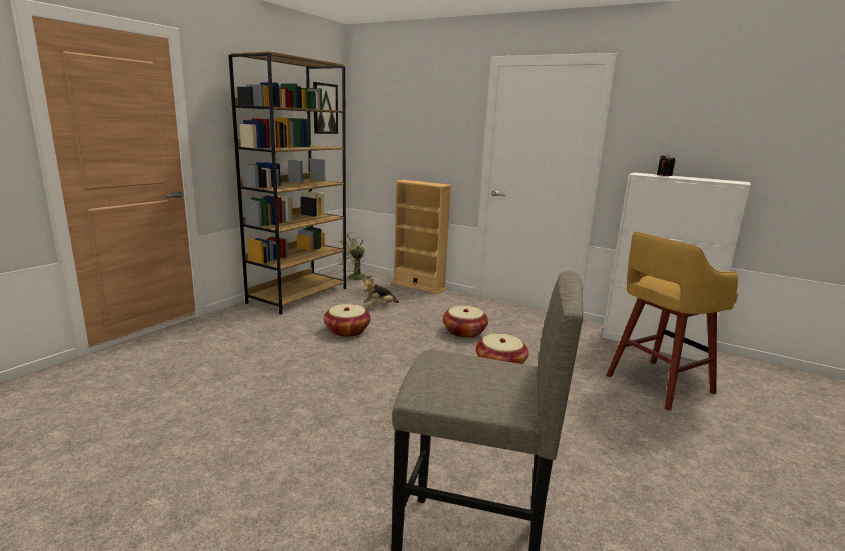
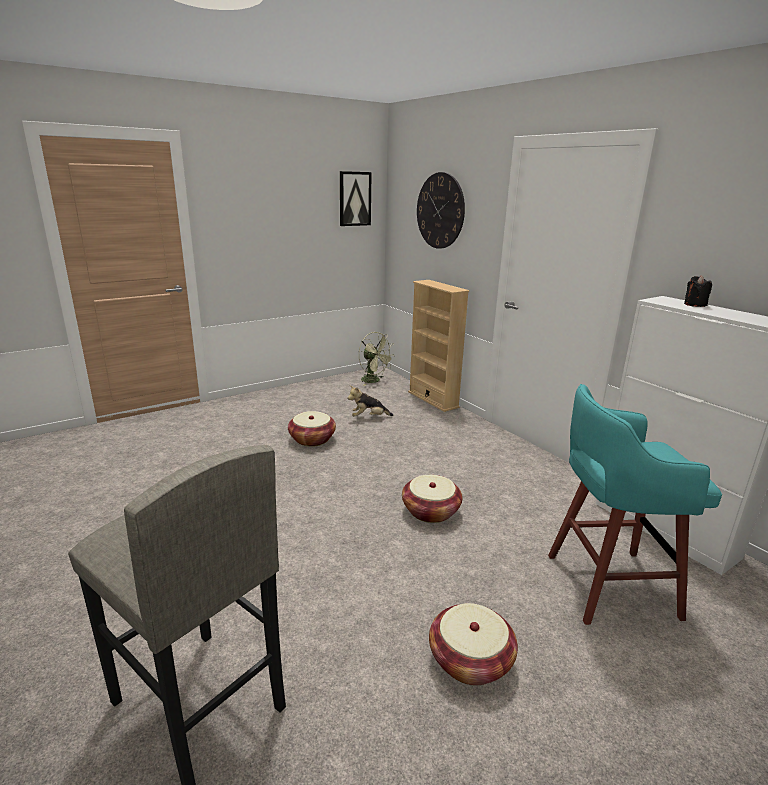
camera: 25 degrees right, 5 degrees up
(298, 295) = (304, 392): brown bookcase -> none
(354, 278) = (374, 381): green fan -> green fan turned 120 degrees counterclockwise
(414, 119) = (440, 211): none -> wall clock
(464, 332) = (429, 463): basket -> basket (470, 660)
(657, 384) = (606, 585): yellow stool -> turquoise stool

